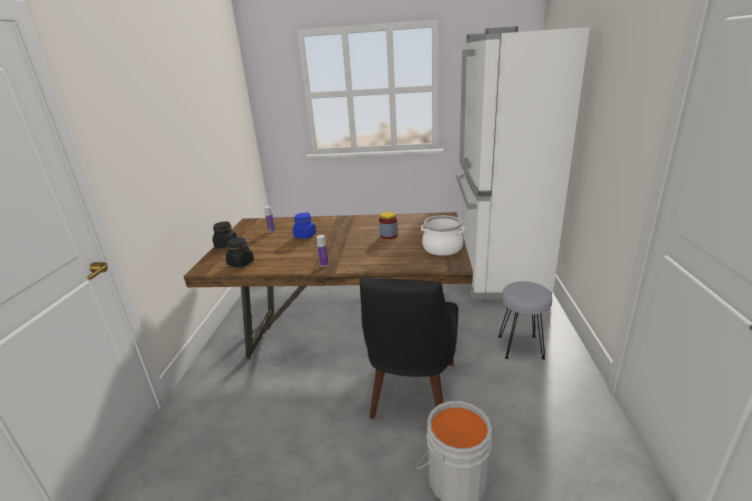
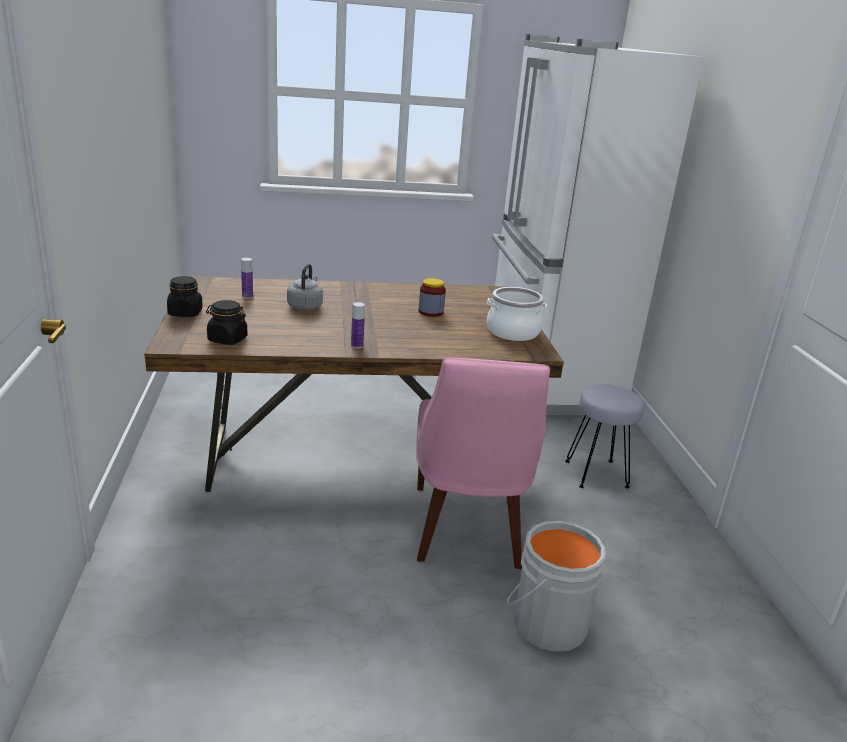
camera: 15 degrees left, 0 degrees up
(305, 236) = (305, 306): blue jar -> grey kettle
(412, 392) = (467, 530): black chair -> pink chair

